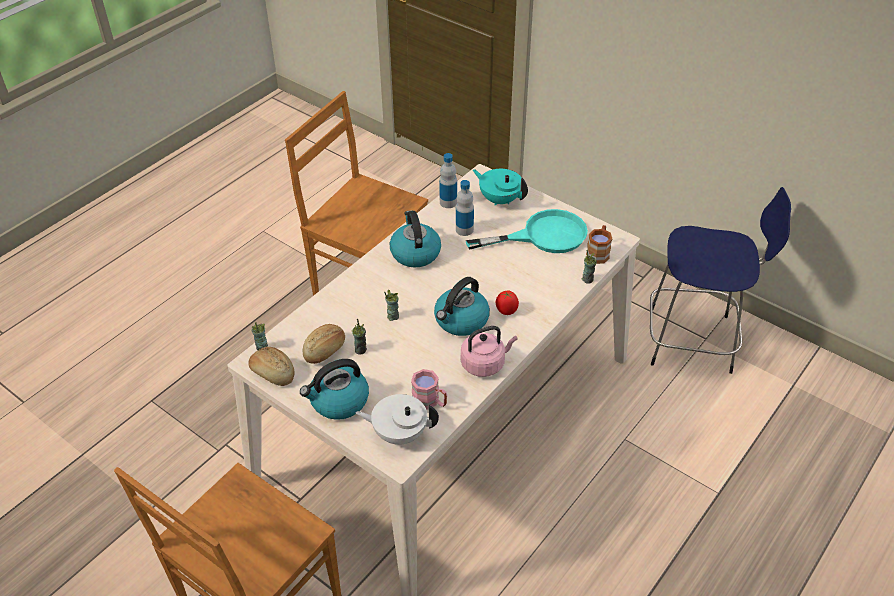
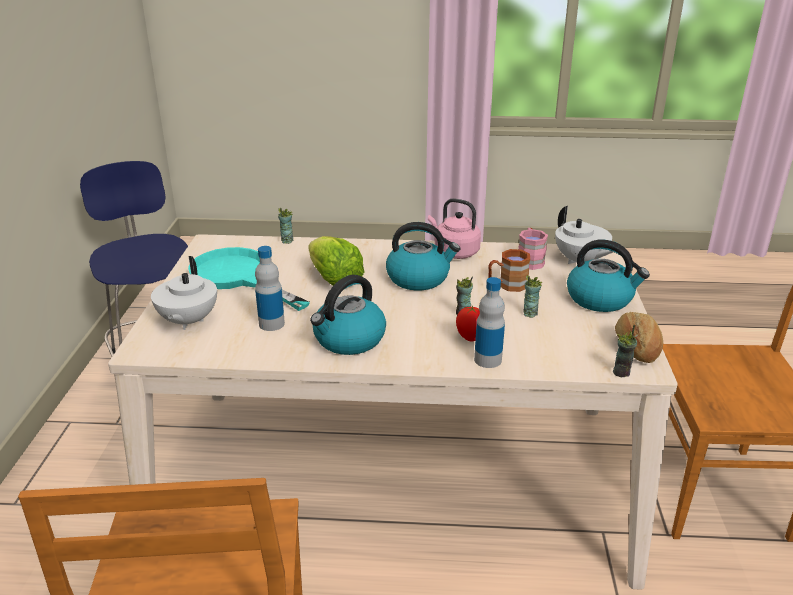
camera: 125 degrees left, 15 degrees down
(325, 350) = (561, 332): bread -> none
(448, 202) = (224, 354): bottle -> bottle (487, 360)
(498, 278) = (334, 280): none -> lettuce
(500, 199) = (187, 321): turquoise teapot -> white teapot
(506, 311) = (377, 262): tomato -> tomato (469, 337)
(598, 252) = (239, 245): brown mug -> brown mug (507, 285)

